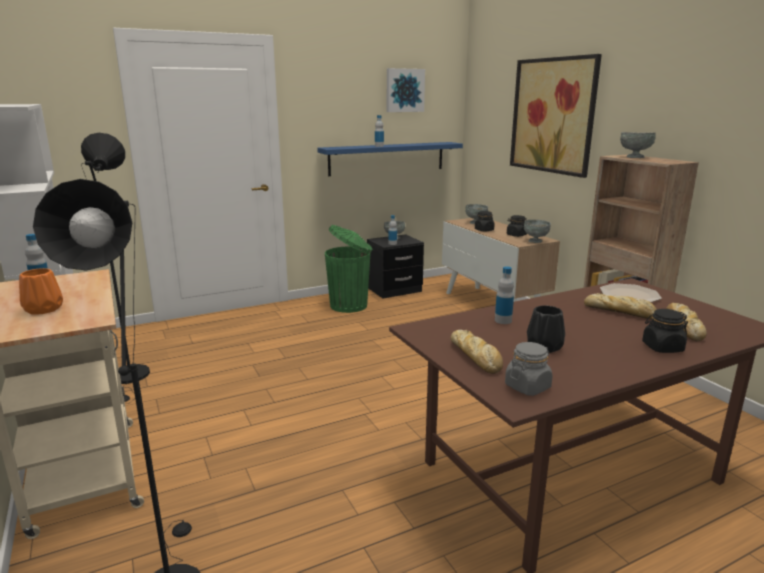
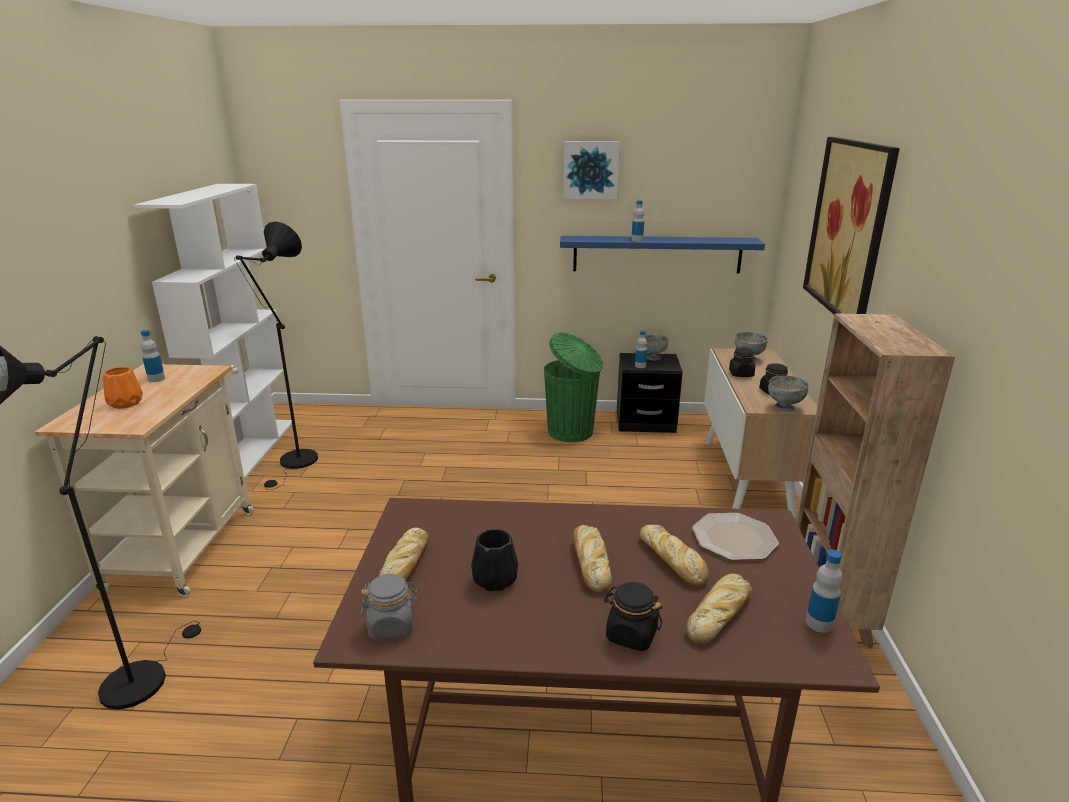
camera: 30 degrees right, 5 degrees up
(404, 90) = (689, 166): picture -> picture (591, 170)
(503, 320) = (510, 527): bottle -> bottle (819, 623)
(580, 324) = (590, 562): none -> bread
(634, 157) = (879, 325): grey bowl -> none

